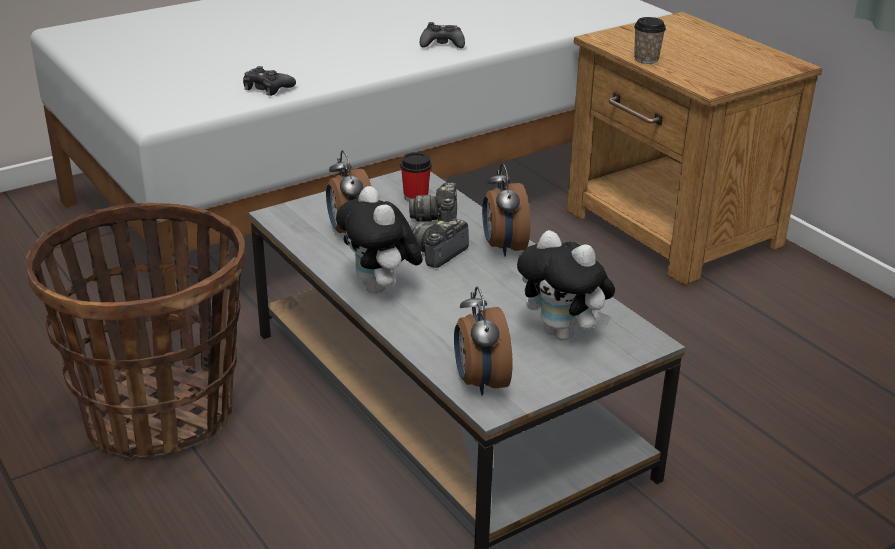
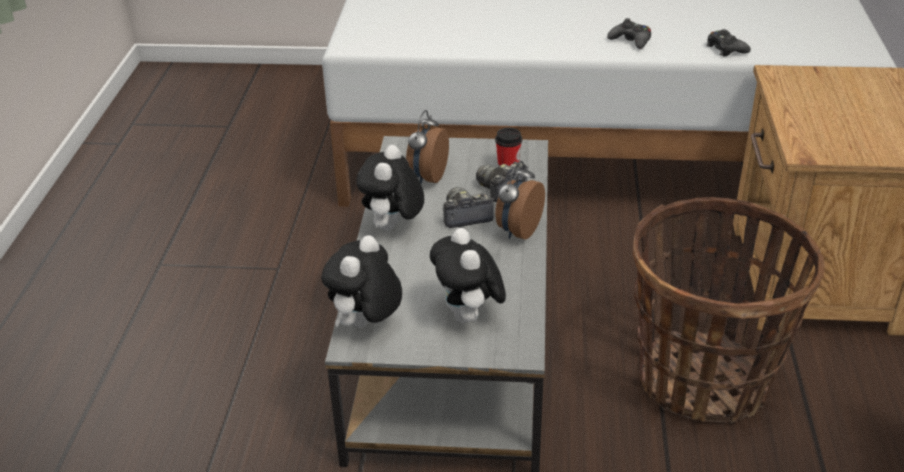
camera: 40 degrees right, 5 degrees up
(159, 414) = (276, 260): basket -> basket (704, 380)
(267, 88) = (449, 42): black game controller -> black game controller (726, 49)
(479, 382) = (366, 325): alarm clock -> plush toy
(646, 59) = (787, 106): cup -> none

